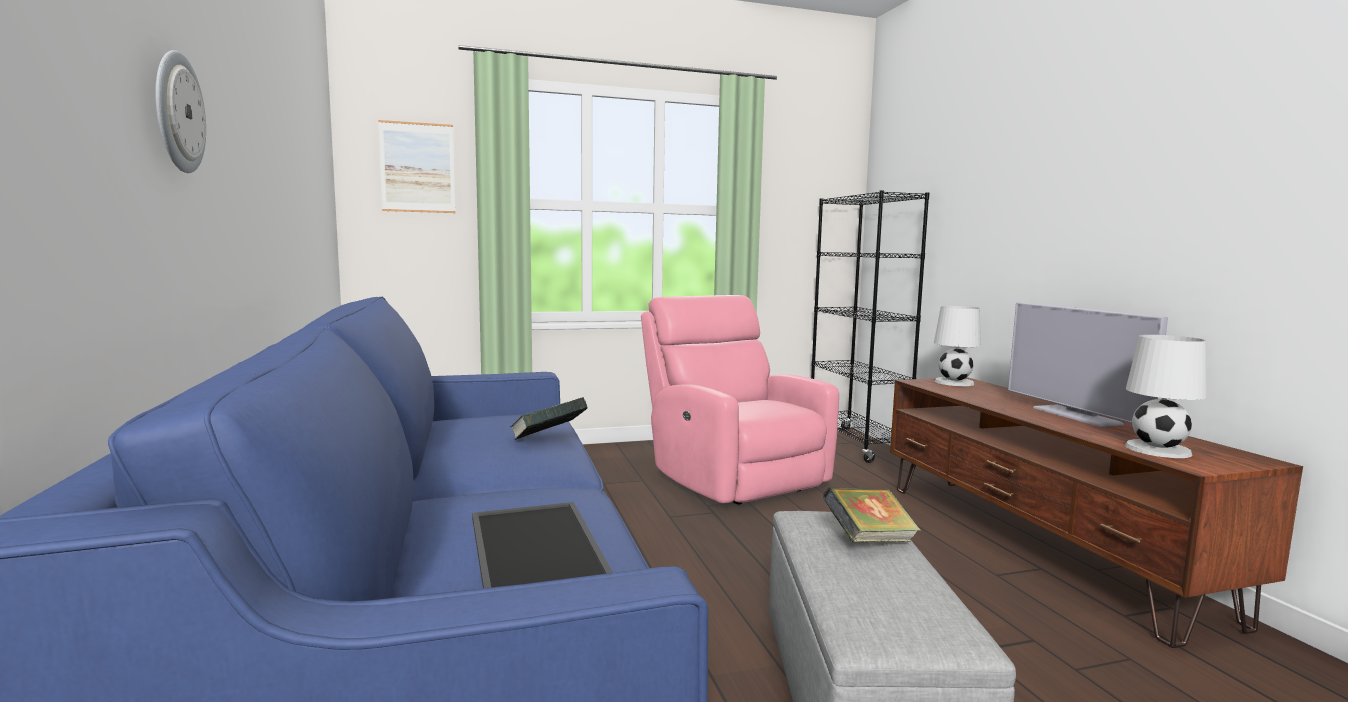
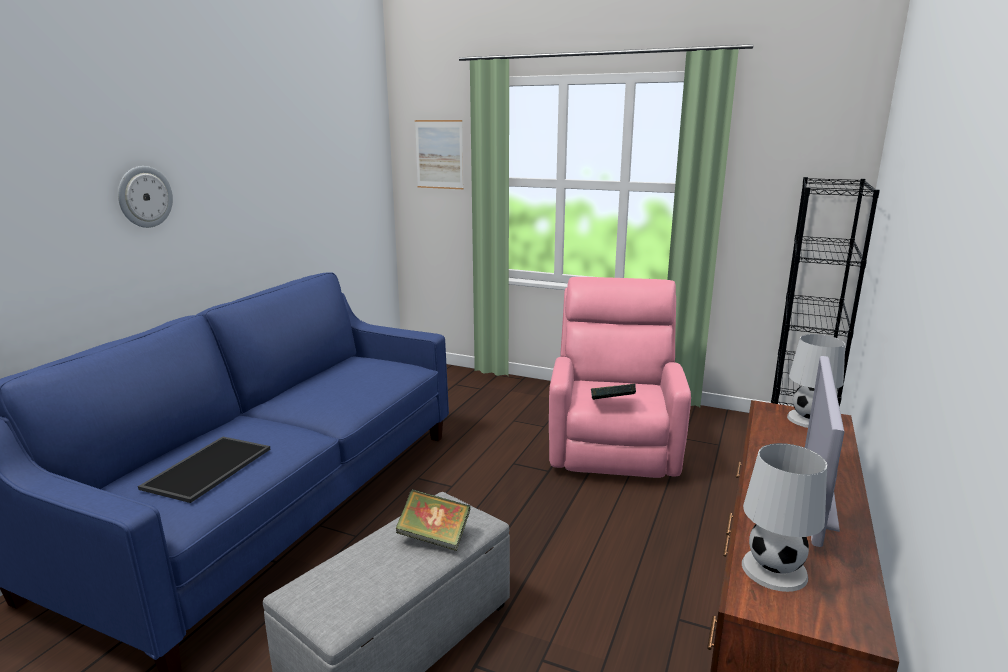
camera: 40 degrees right, 10 degrees up
(548, 440) = (361, 393): book -> book (612, 404)

